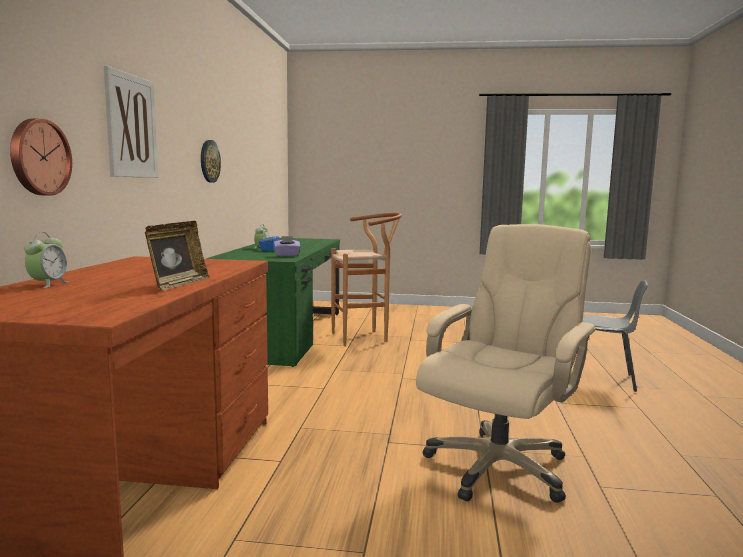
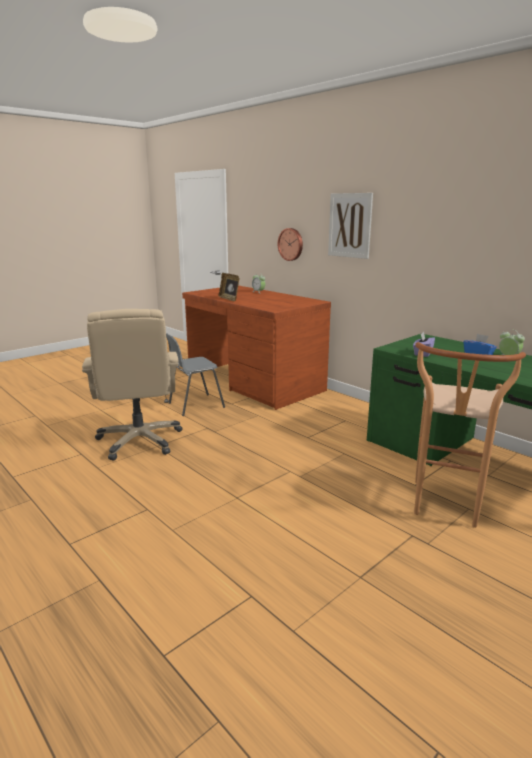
camera: 130 degrees right, 10 degrees up
(209, 161) = (456, 249): wall clock -> none
(603, 379) = (124, 583): grey chair -> grey chair (194, 405)

